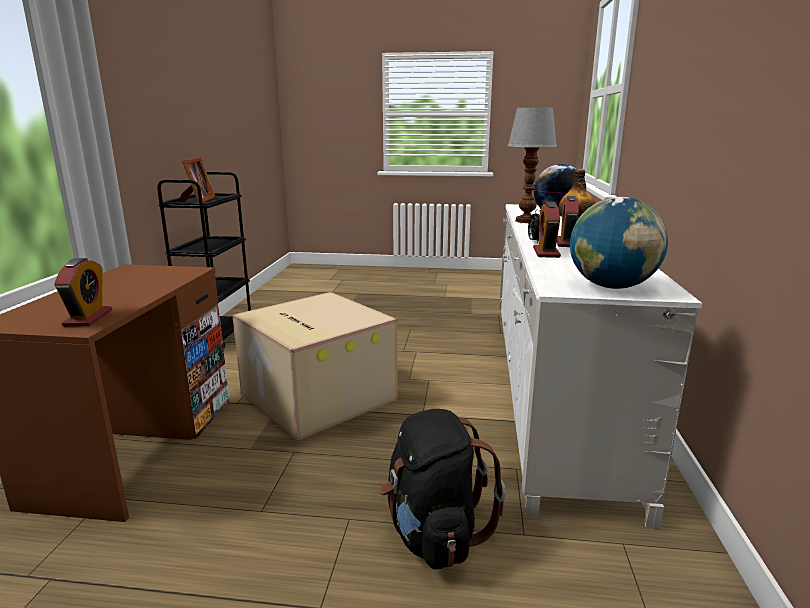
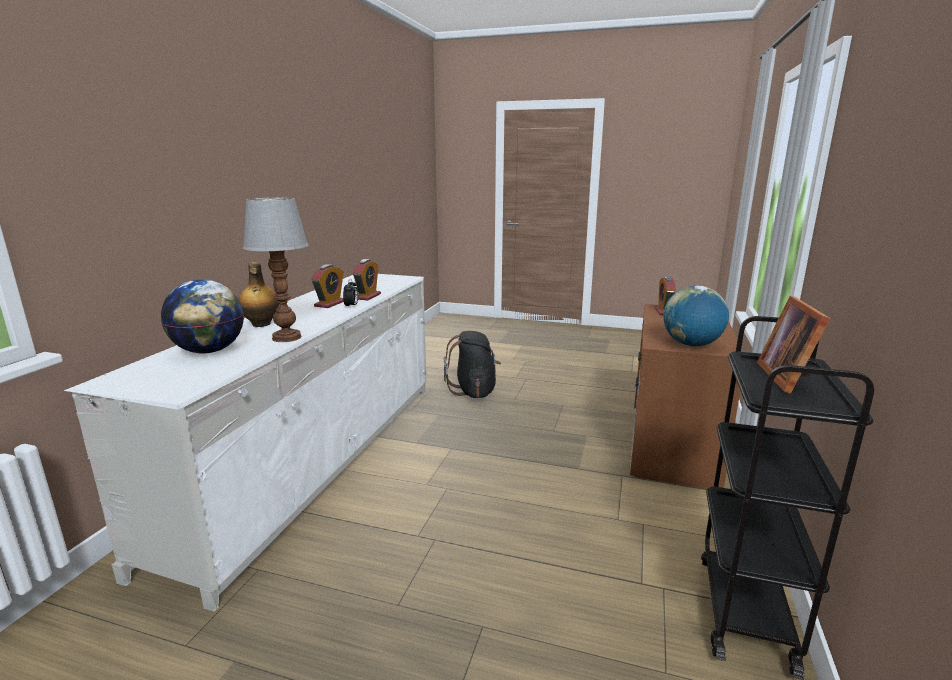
camera: 170 degrees left, 0 degrees up
(315, 396) = (546, 475): cardboard box -> none
(612, 286) = (380, 278): globe -> globe (691, 344)

